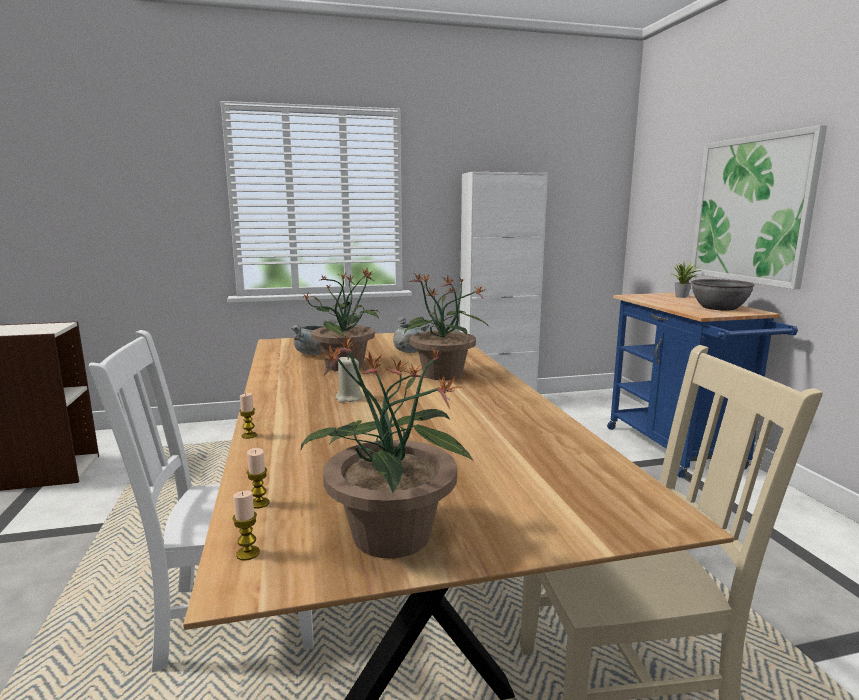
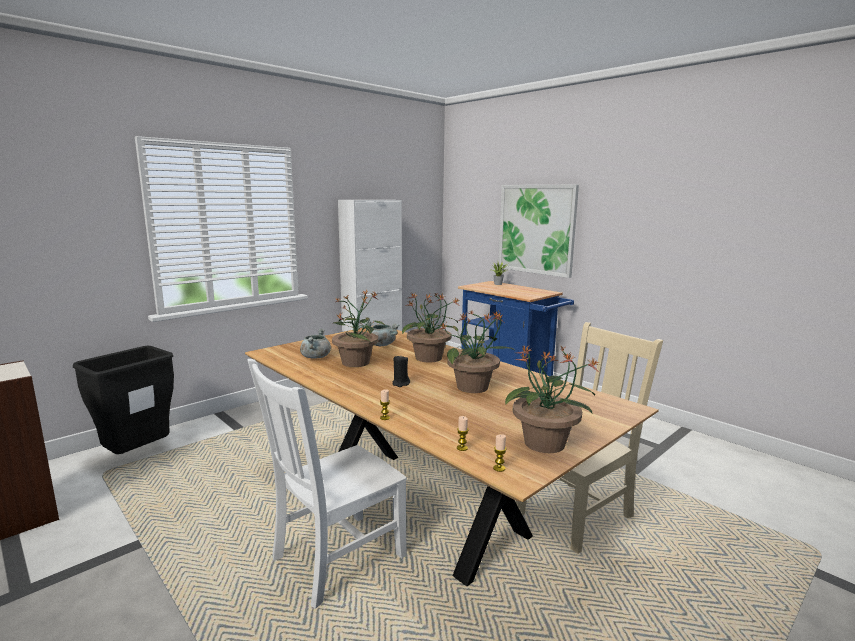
camera: 30 degrees left, 0 degrees up
(194, 439) = (139, 455): none -> black trash can
(349, 398) = (400, 383): beige candle -> black candle
(435, 422) = (473, 387): none -> potted plant
(719, 308) = (529, 291): grey bowl -> none

